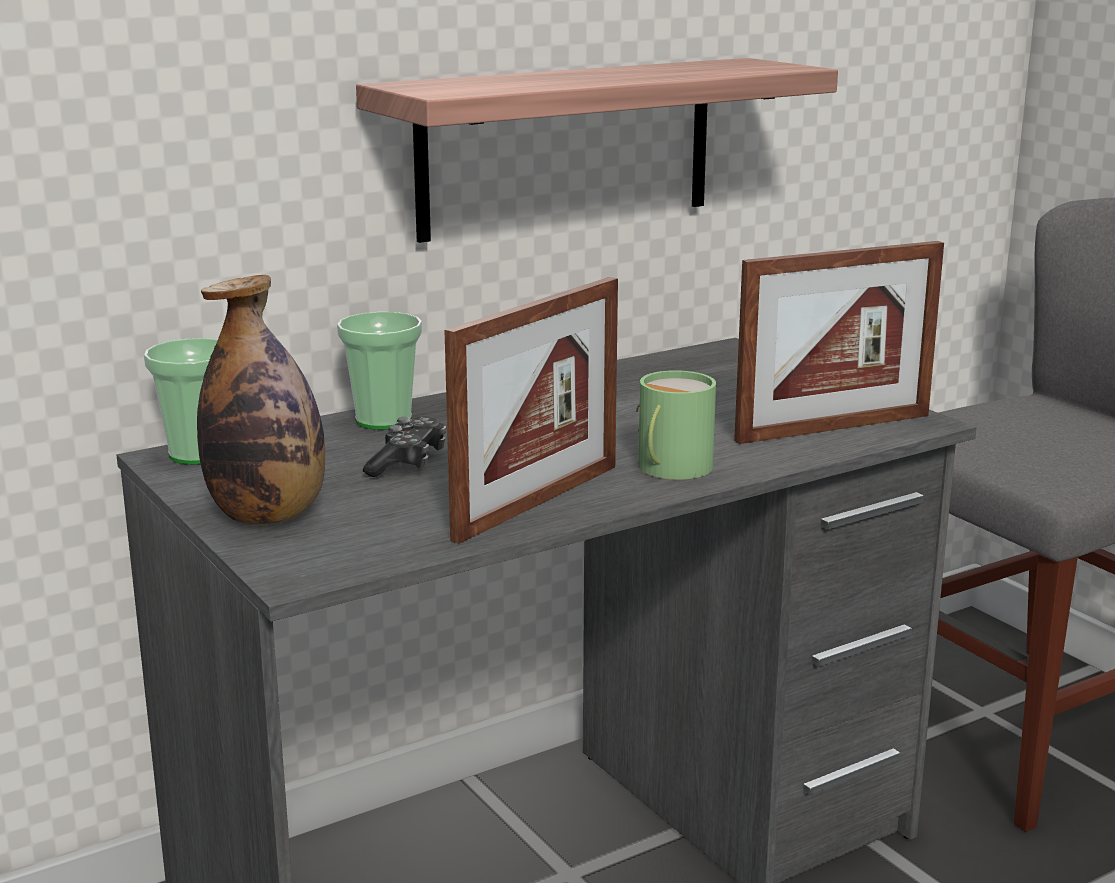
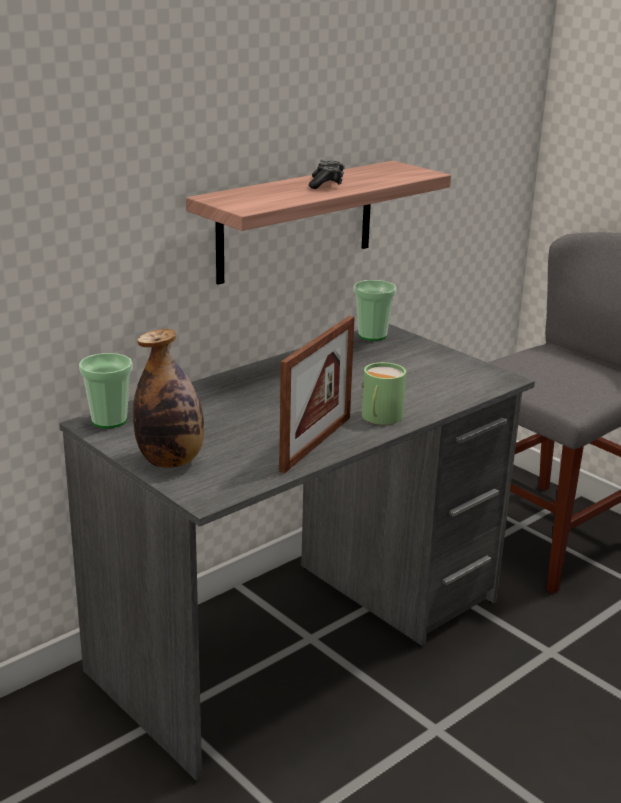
camera: 10 degrees left, 5 degrees up
(383, 420) = (205, 391): cup -> cup (372, 335)
(408, 462) = (233, 420): game controller -> game controller (326, 184)
(833, 428) = (459, 385): picture frame -> none

